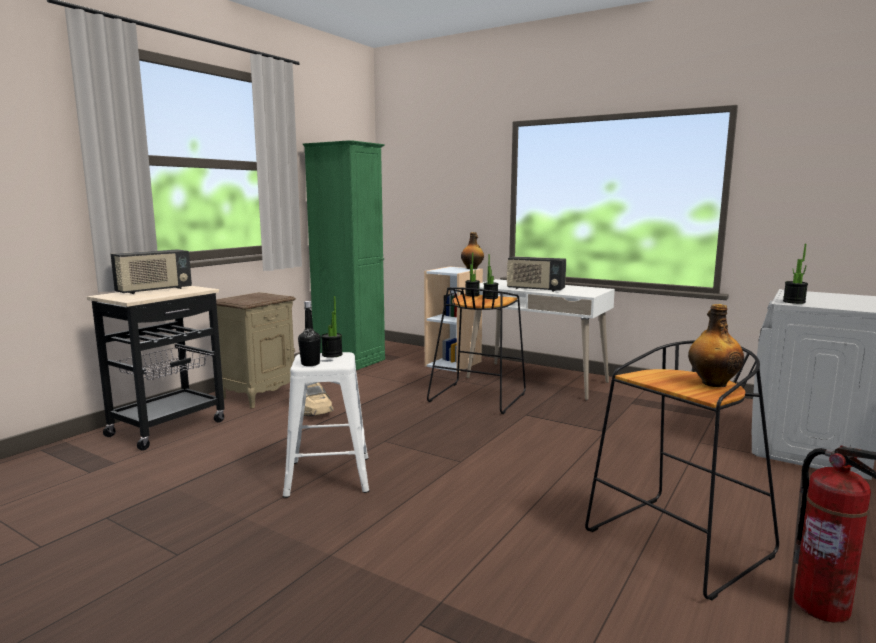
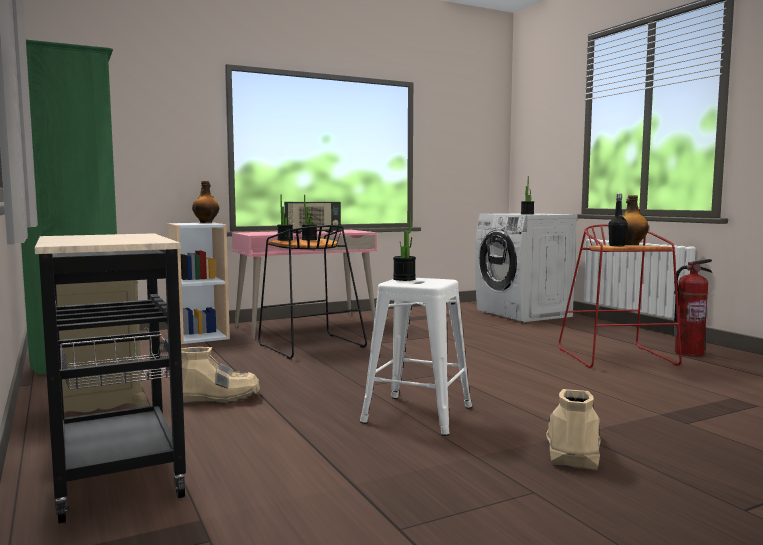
camera: 60 degrees left, 5 degrees down
(154, 290) = (85, 238): radio -> none
(284, 559) = (573, 449): none -> beige boot
(310, 364) = (430, 283): black bottle -> black bottle (617, 246)
(537, 380) = (305, 327): white desk -> pink desk
(678, 545) = (618, 358): black stool -> red stool

